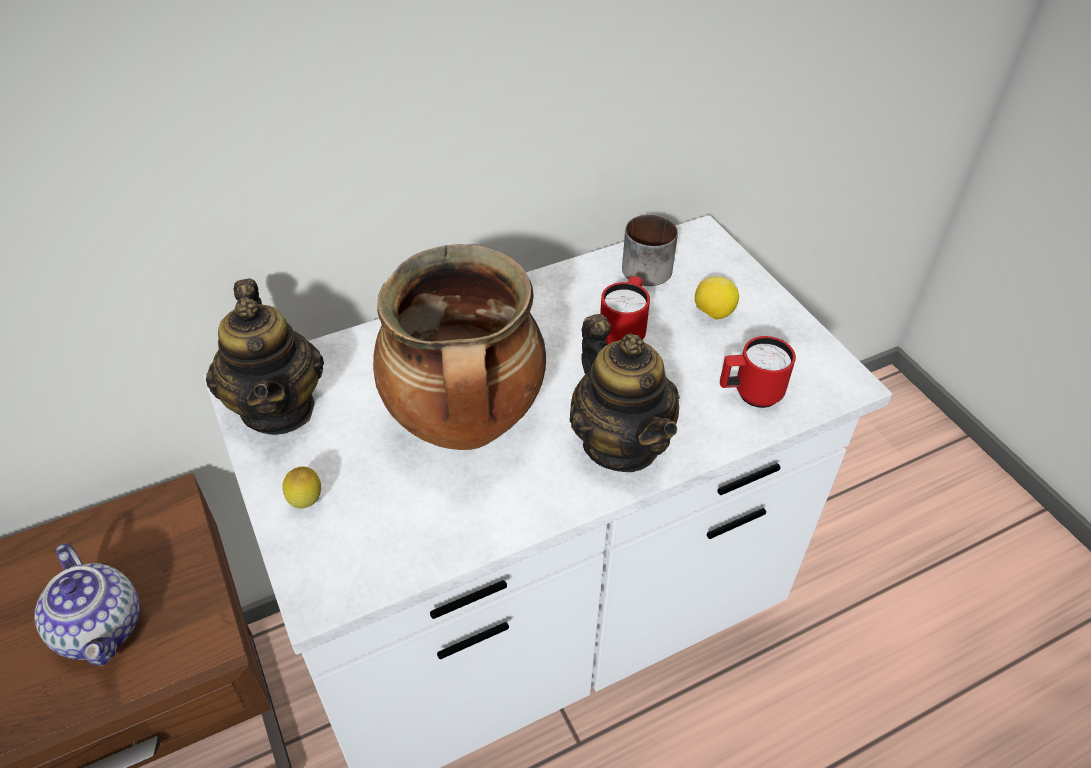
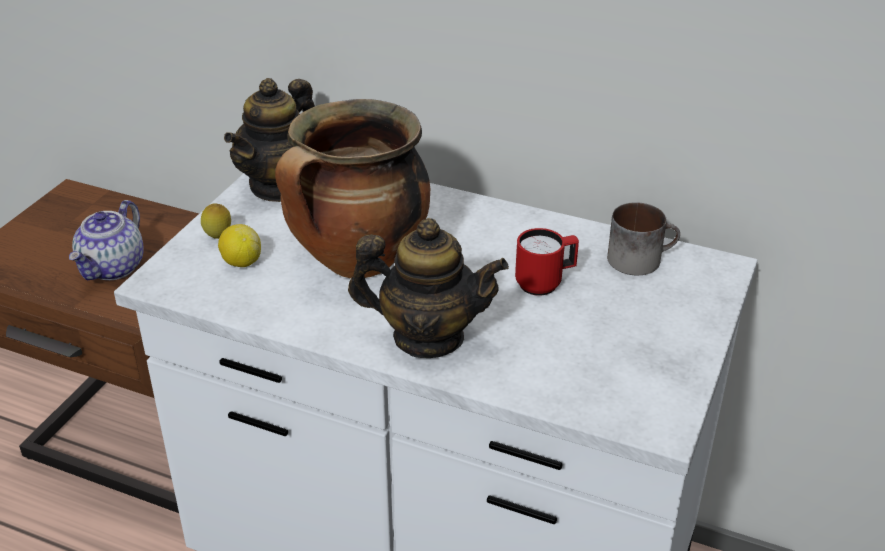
camera: 50 degrees right, 10 degrees down
(621, 444) = (428, 337): teapot -> teapot turned 105 degrees counterclockwise
(713, 313) = (634, 316): lemon -> lemon (241, 262)
(750, 394) = (568, 378): red mug -> none

